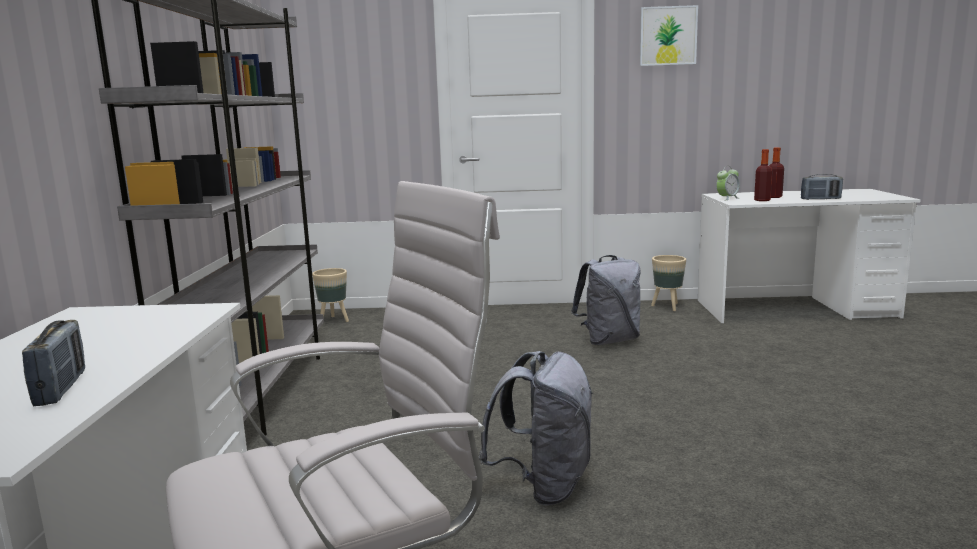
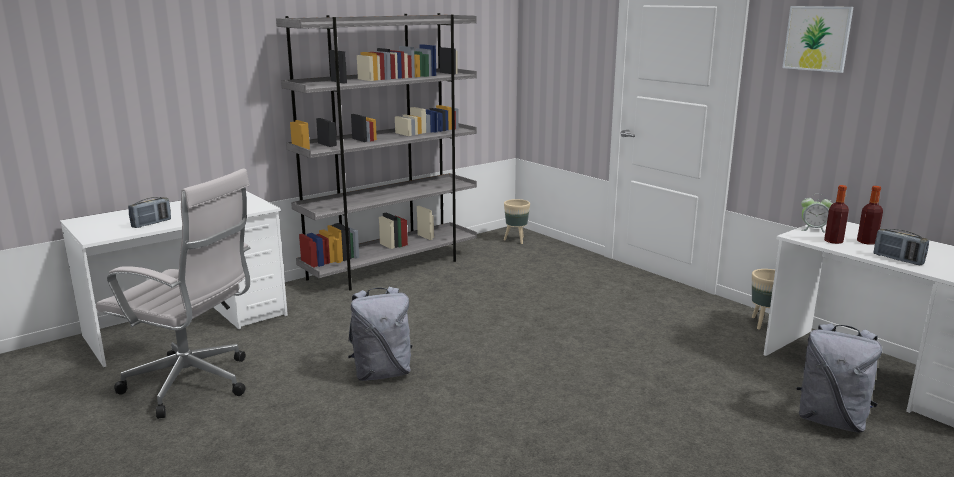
camera: 50 degrees right, 5 degrees up
(609, 340) = (636, 325): grey backpack -> grey backpack (831, 420)

